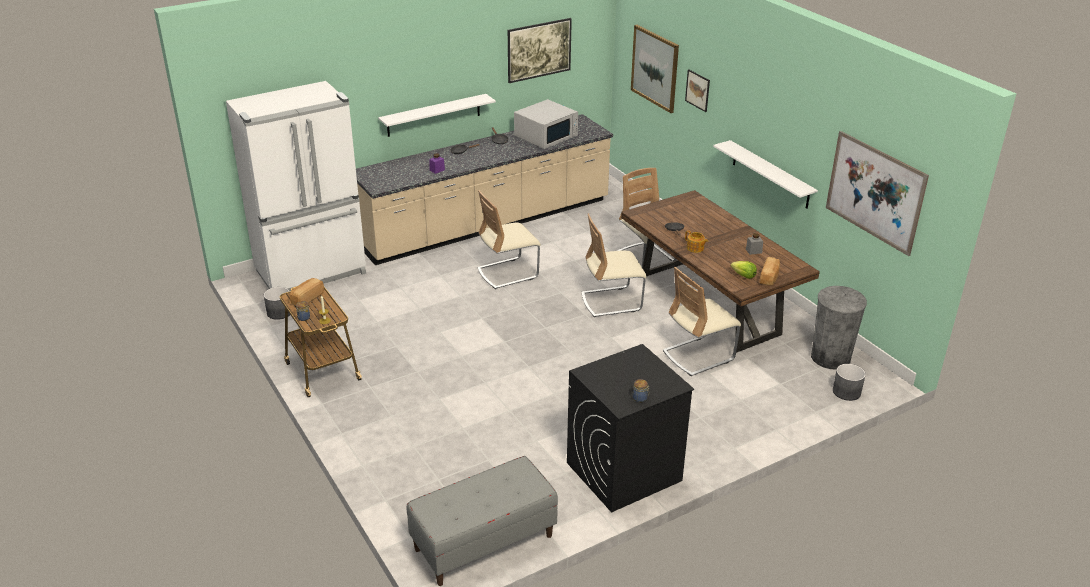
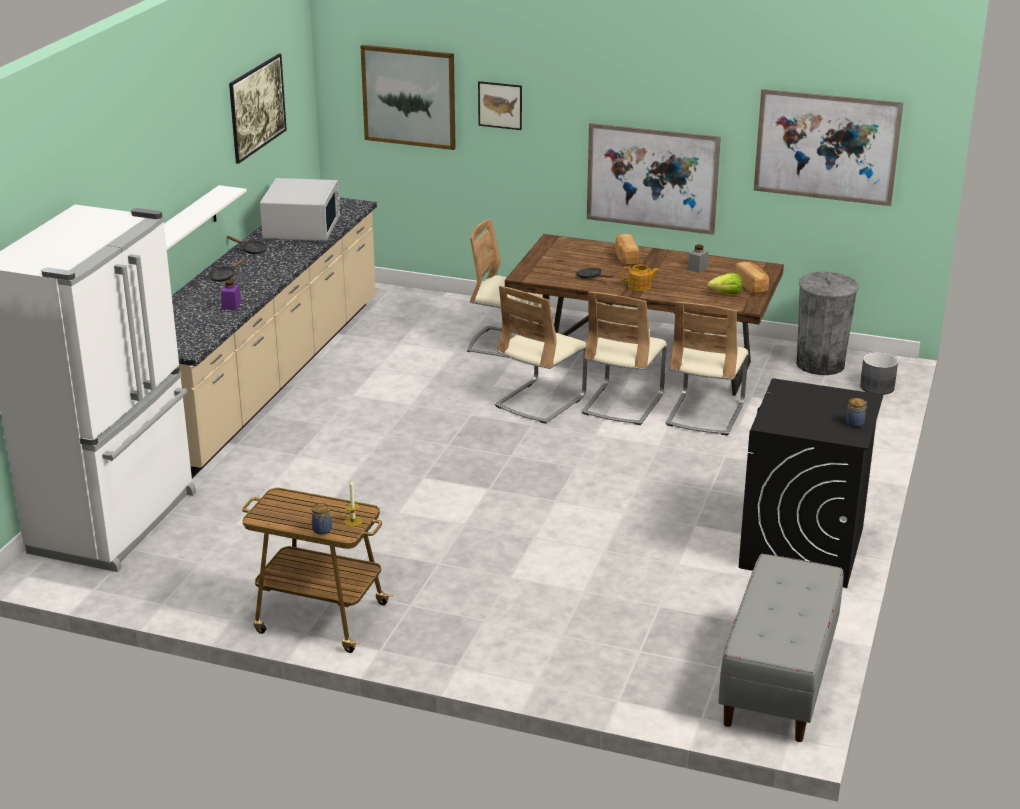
camera: 40 degrees left, 5 degrees down
(279, 312) = (147, 584): grey planter -> none
(307, 298) = (286, 509): bread -> bread (625, 258)
(507, 273) = (377, 420): beige chair -> beige chair (622, 403)
(770, 174) = (652, 178): white shelf -> picture

